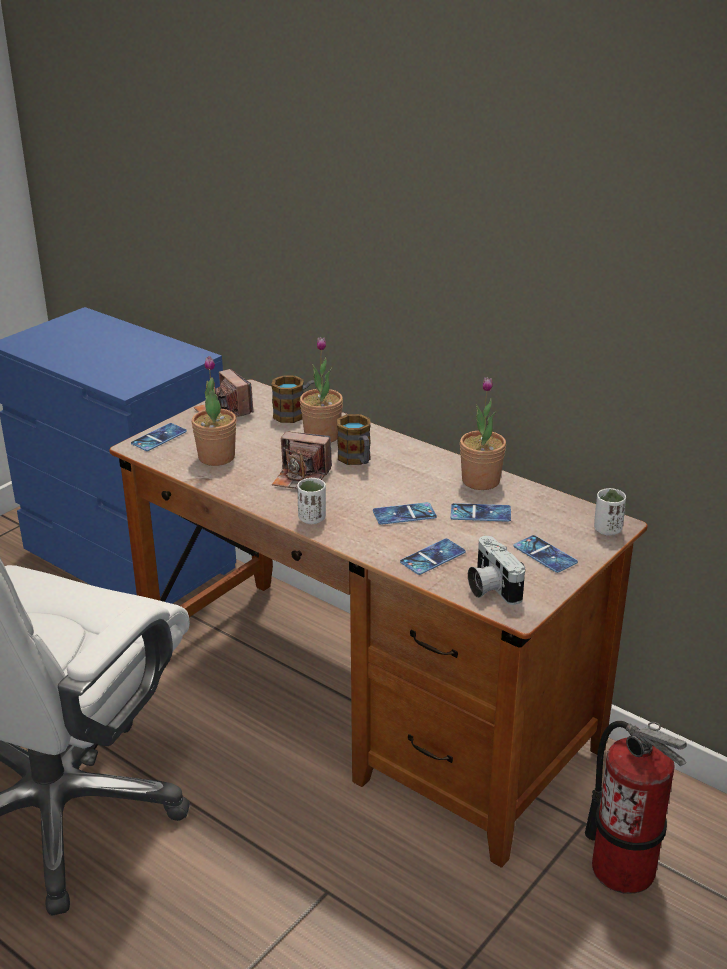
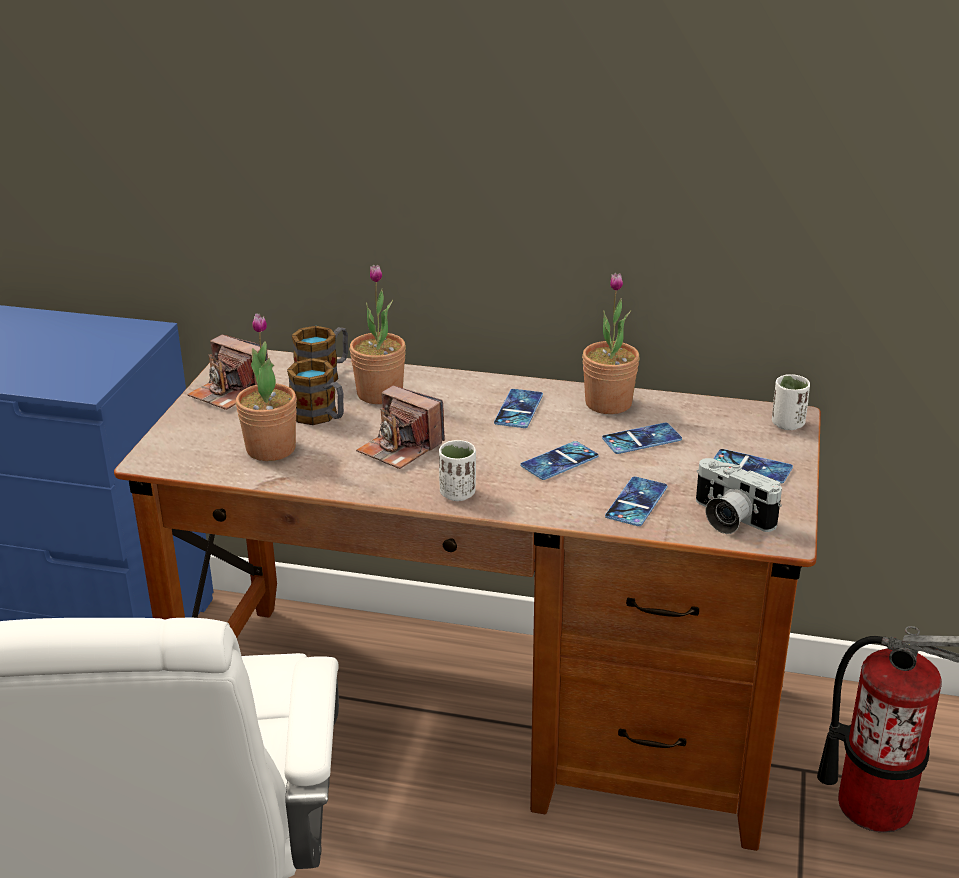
camera: 25 degrees left, 0 degrees up
(159, 437) = (172, 442): phone -> phone (518, 409)
(302, 477) = (400, 448): camera -> camera turned 45 degrees clockwise
(357, 460) = (447, 412): mug -> mug (321, 417)

